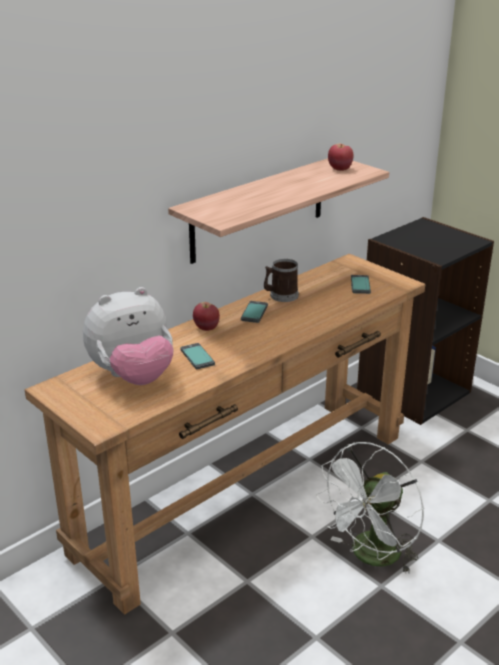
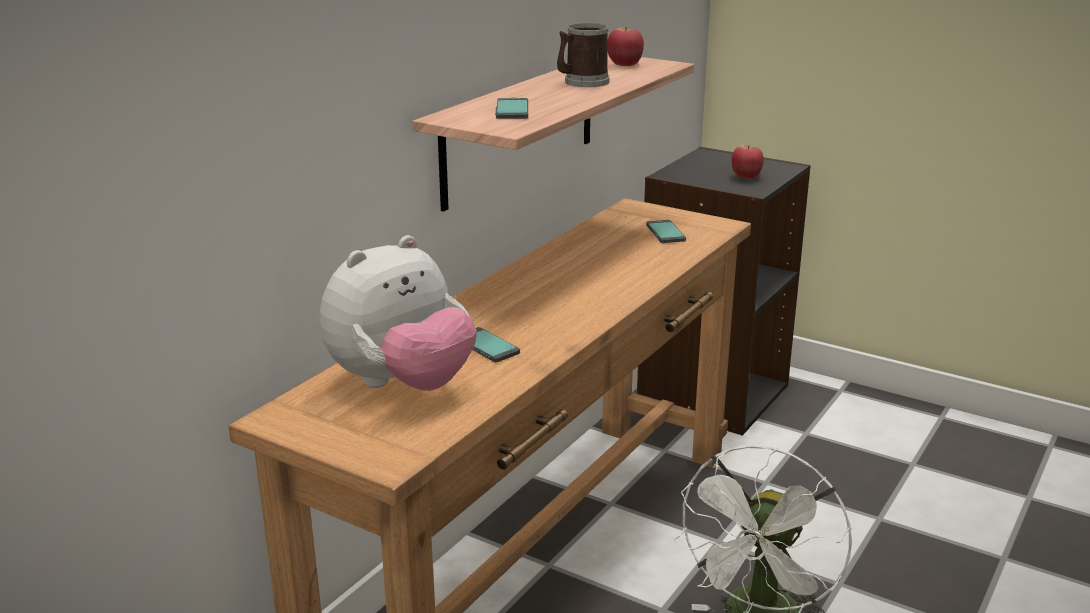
camera: 15 degrees left, 5 degrees down
(206, 328) = (478, 307): apple -> apple (746, 177)
(254, 312) = (537, 281): phone -> phone (512, 110)
(281, 295) = (562, 256): mug -> mug (582, 82)

